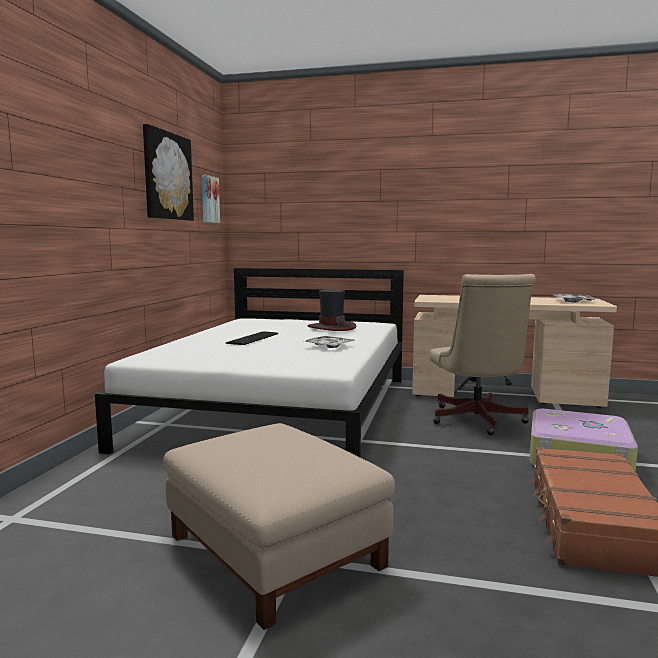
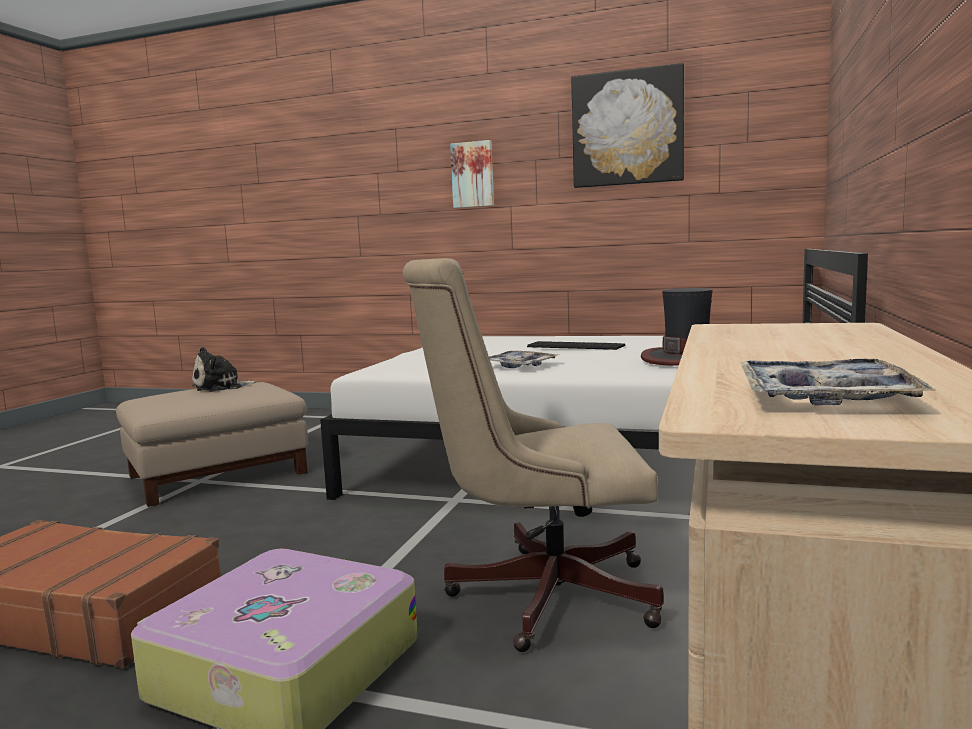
camera: 95 degrees right, 0 degrees up
(209, 199) = (755, 139): picture -> picture (473, 174)
(248, 449) = (221, 387): none -> plush toy

